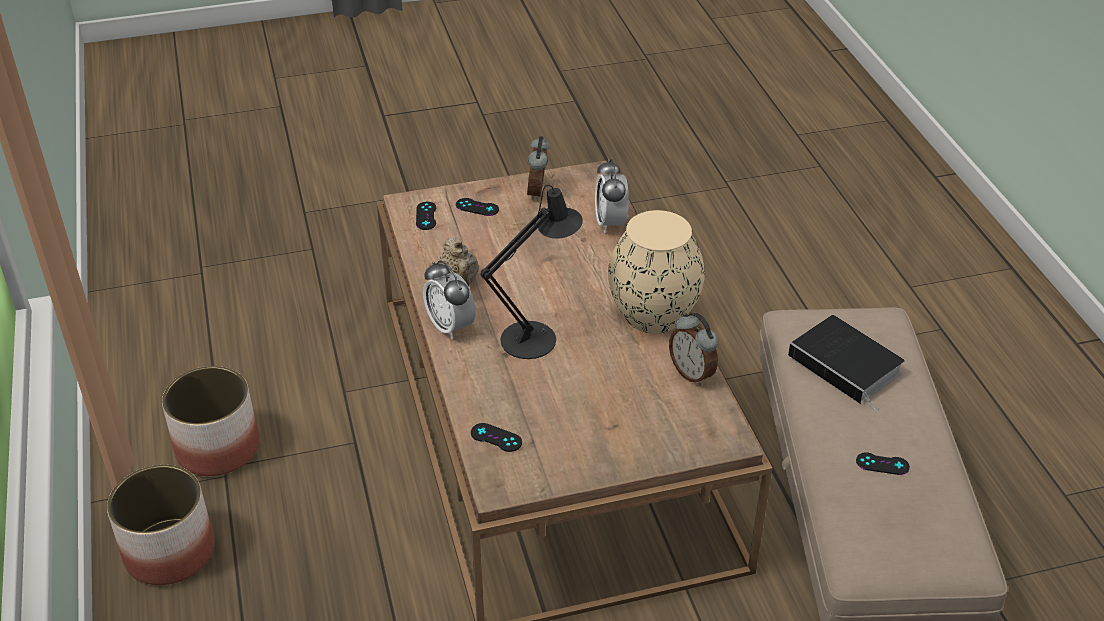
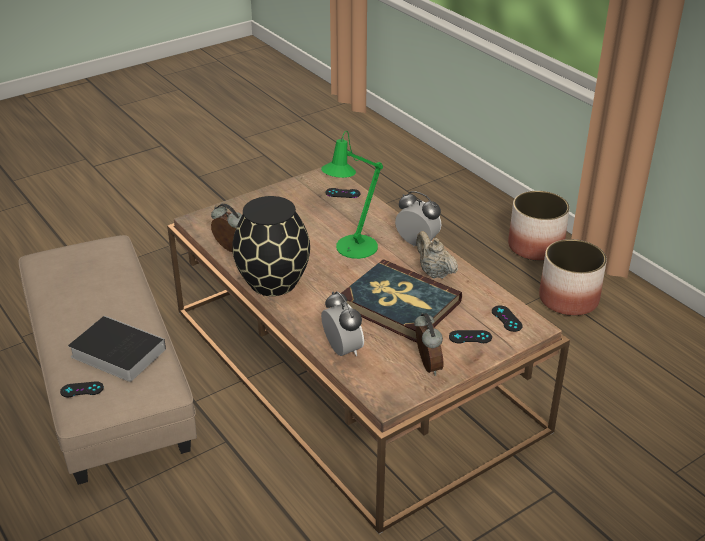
camera: 160 degrees right, 5 degrees down
(525, 255) = (399, 304): none -> book
(536, 337) = (352, 249): black table lamp -> green table lamp
(654, 314) = (272, 283): beige vase -> black vase
(882, 464) = (92, 291): black game controller -> black game controller (82, 389)

